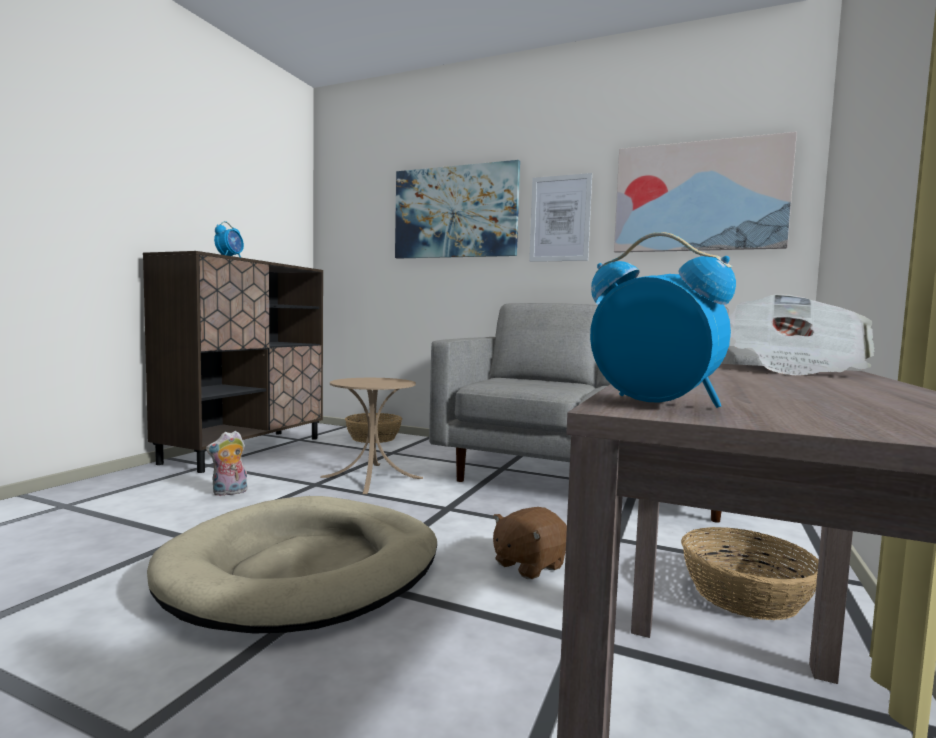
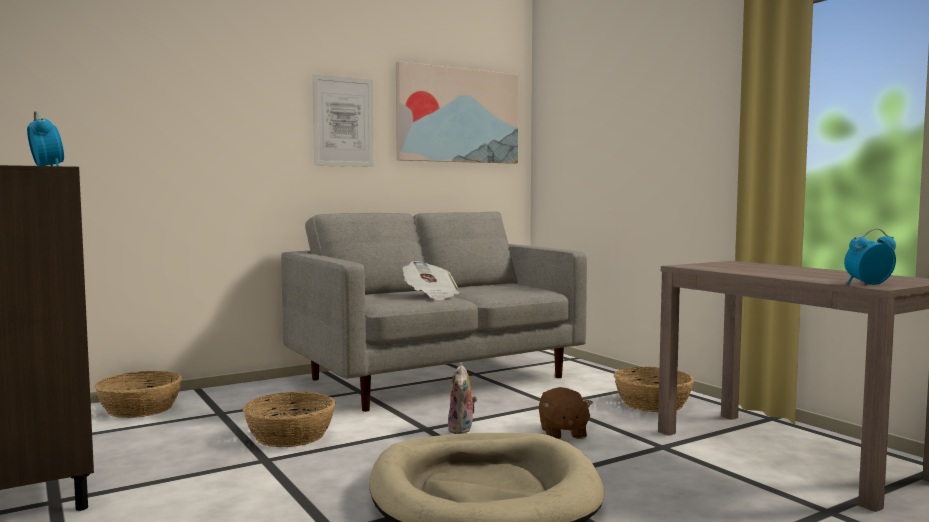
camera: 55 degrees left, 0 degrees up
(229, 493) = (214, 501): plush toy -> plush toy (462, 429)
(372, 477) = (291, 435): beige side table -> basket
(455, 212) = (217, 100): picture -> none
(792, 370) = (734, 264): newspaper -> newspaper (431, 296)

